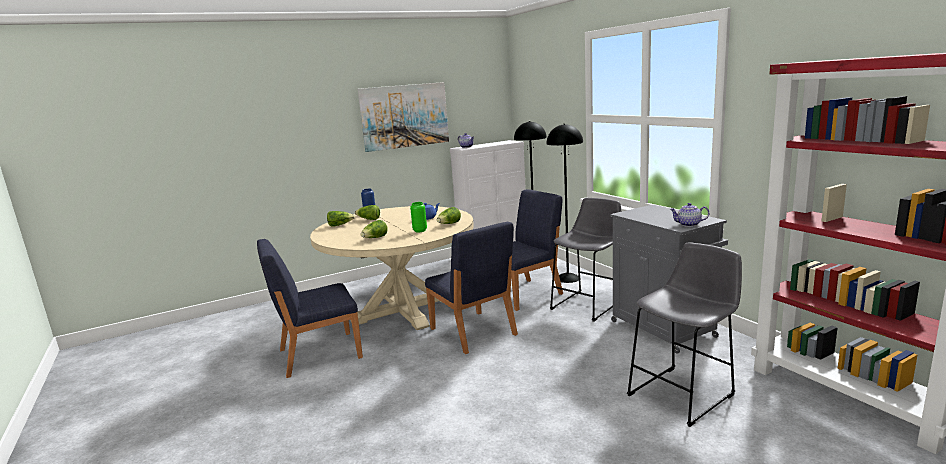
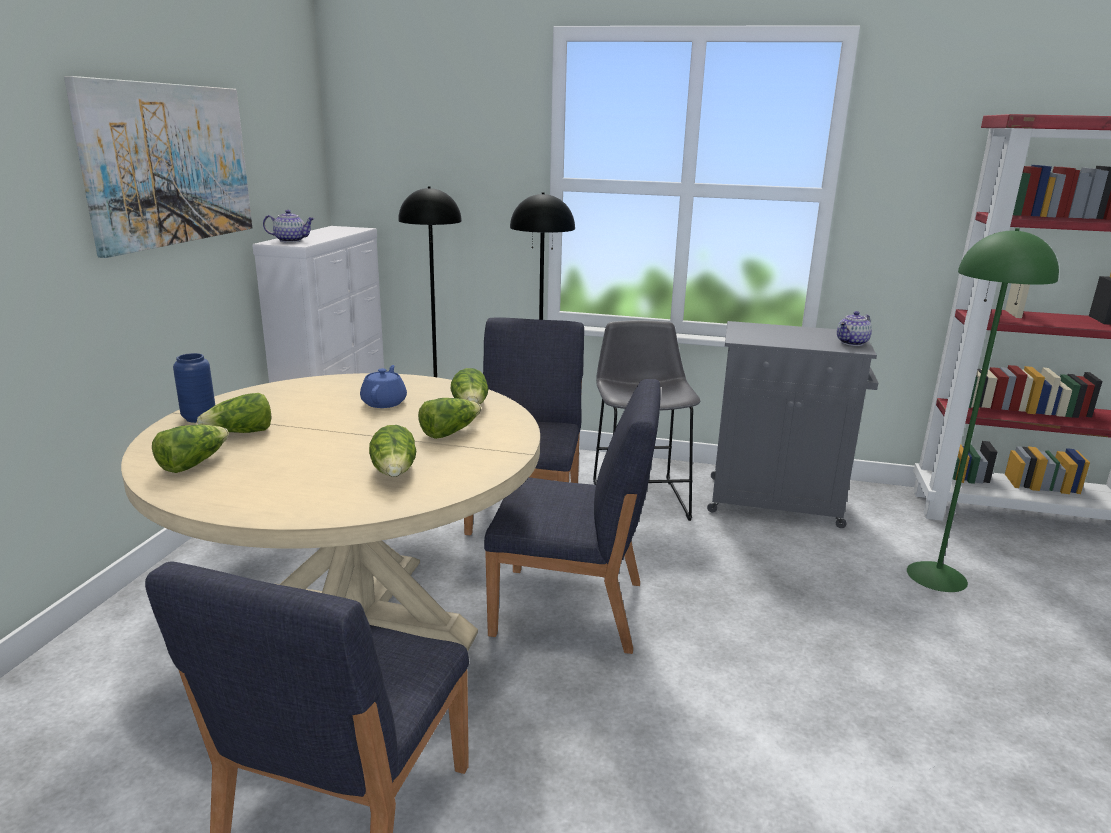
camera: 50 degrees left, 5 degrees up
(420, 231) = (449, 432): green vase -> lettuce
(684, 393) = (937, 576): grey stool -> green floor lamp

